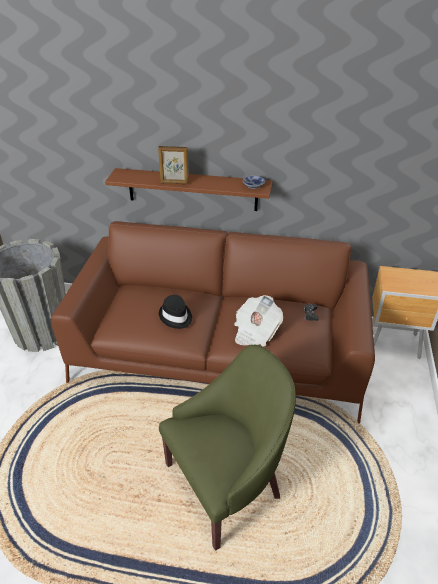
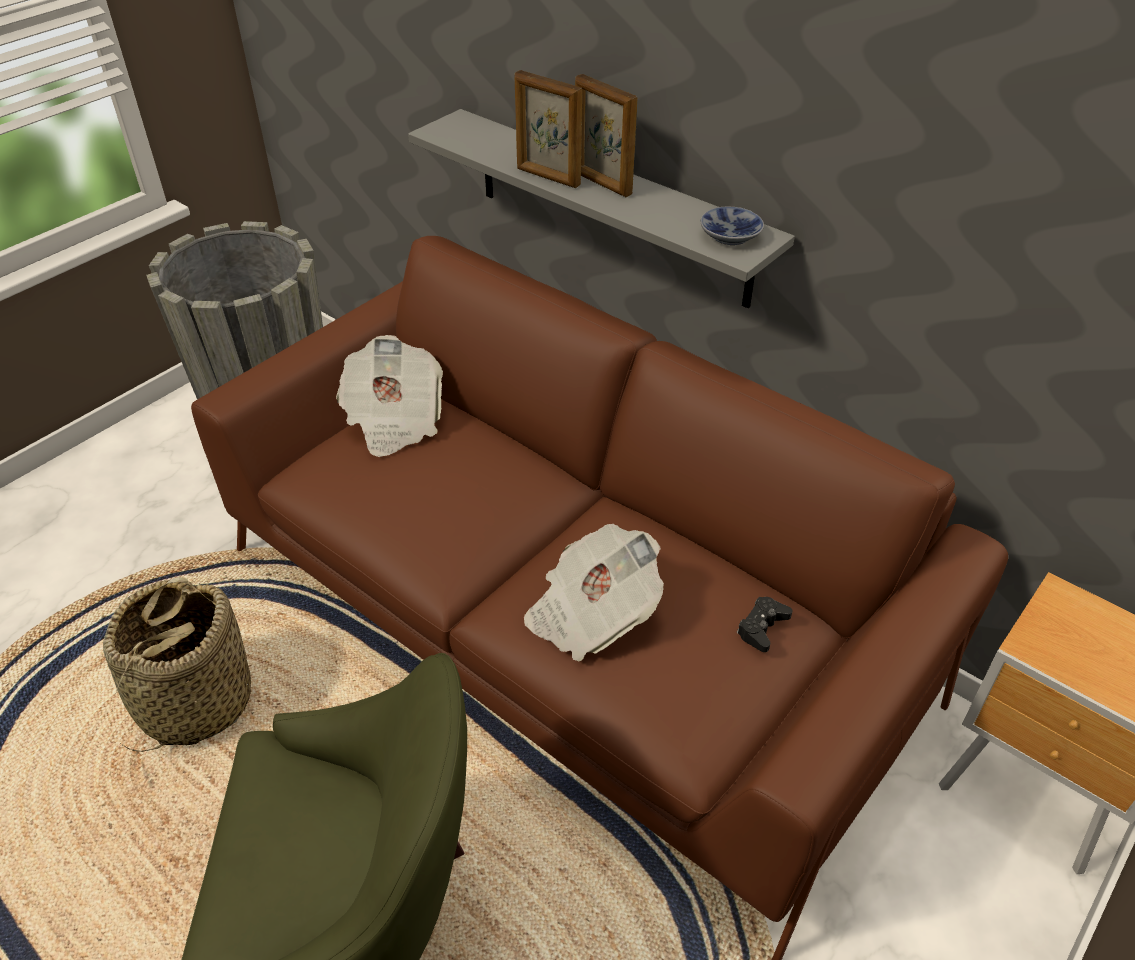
camera: 30 degrees right, 5 degrees up
(96, 442) = (195, 701): none -> basket
(131, 297) = (394, 419): none -> newspaper
(175, 316) = (444, 501): black hat -> none
(192, 189) = (610, 207): brown shelf -> grey shelf
(195, 180) = (602, 184): none -> picture frame

